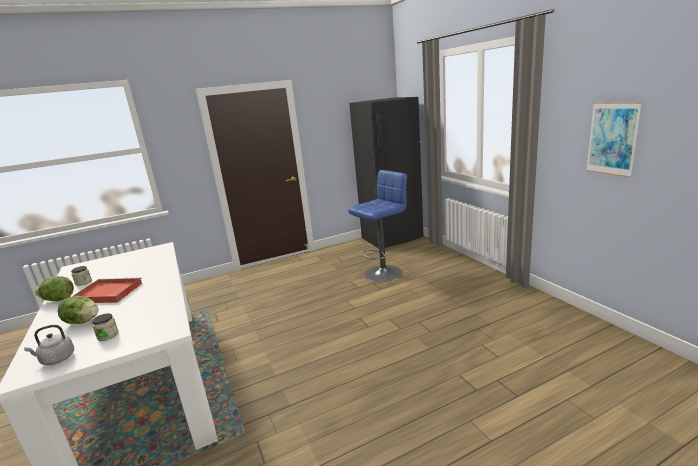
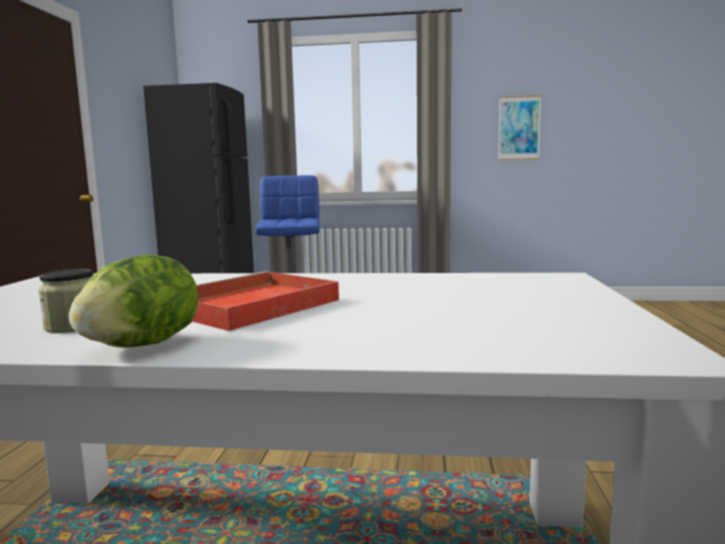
camera: 60 degrees left, 10 degrees down
(56, 359) = (591, 331): grey kettle -> none
(83, 321) = (397, 319): lettuce -> none
(108, 335) = (518, 303): jar -> none

